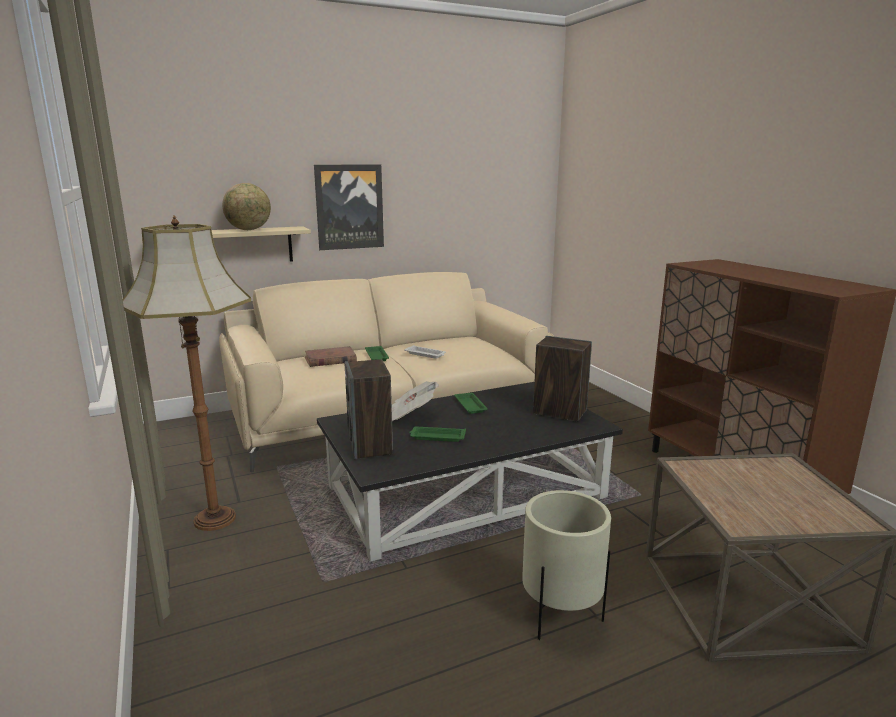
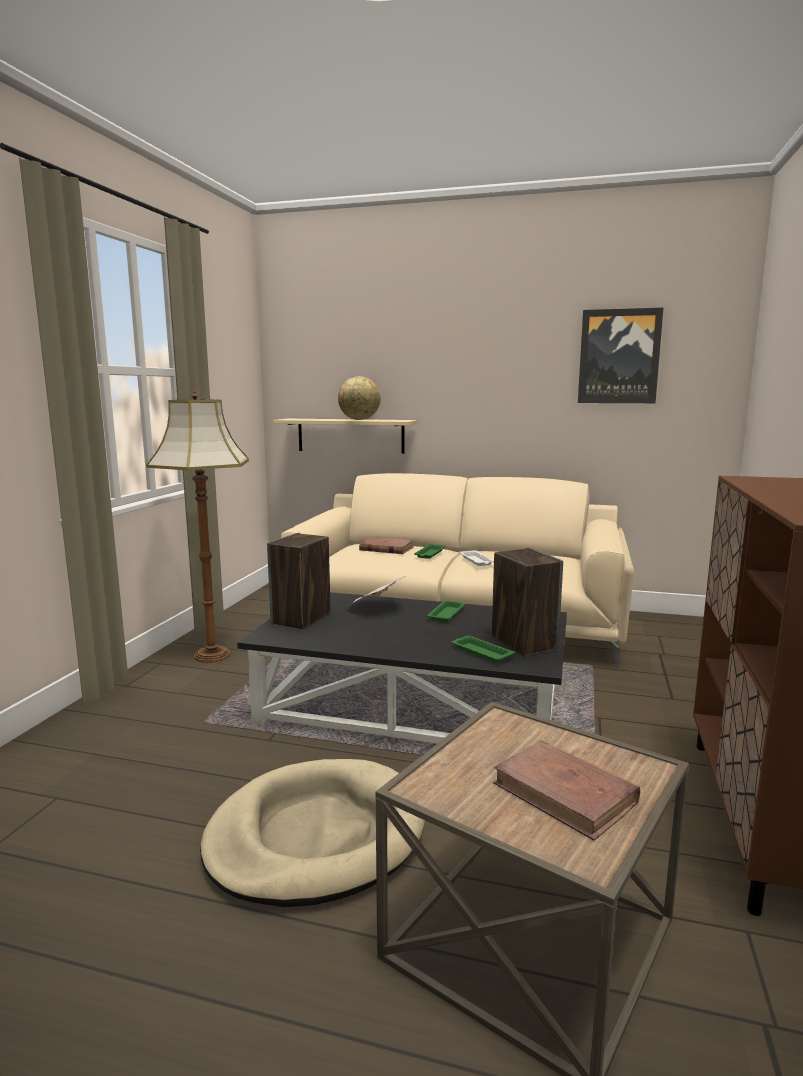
camera: 40 degrees right, 5 degrees down
(349, 207) = (464, 402): picture -> picture (619, 356)
(437, 437) = (363, 628): green tray -> green tray (481, 652)
(560, 616) = (316, 836): beige planter -> beige dog bed
(790, 494) = (565, 793): none -> brown book

